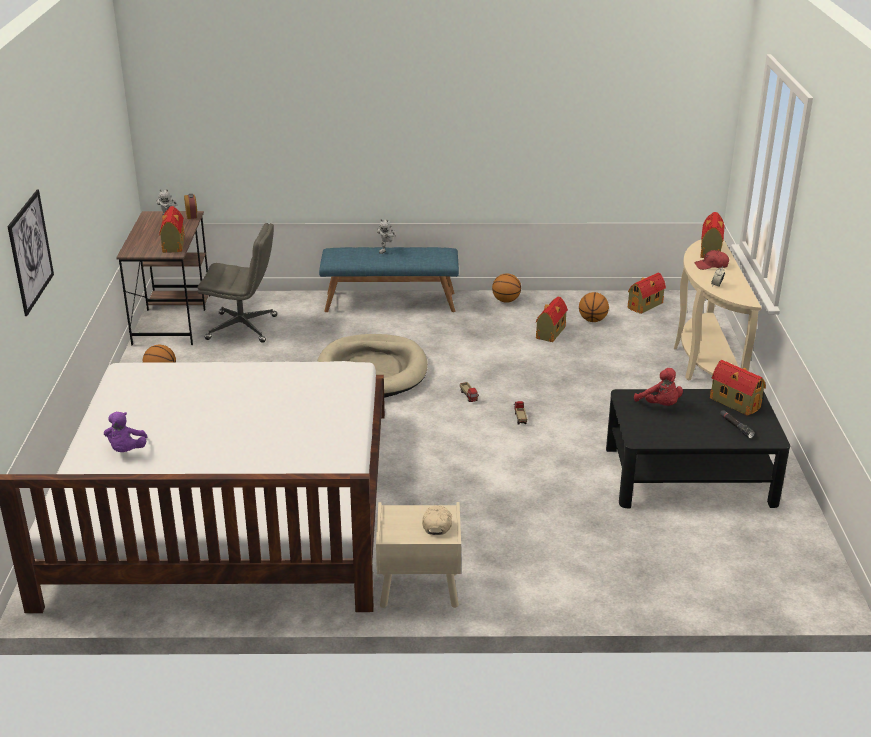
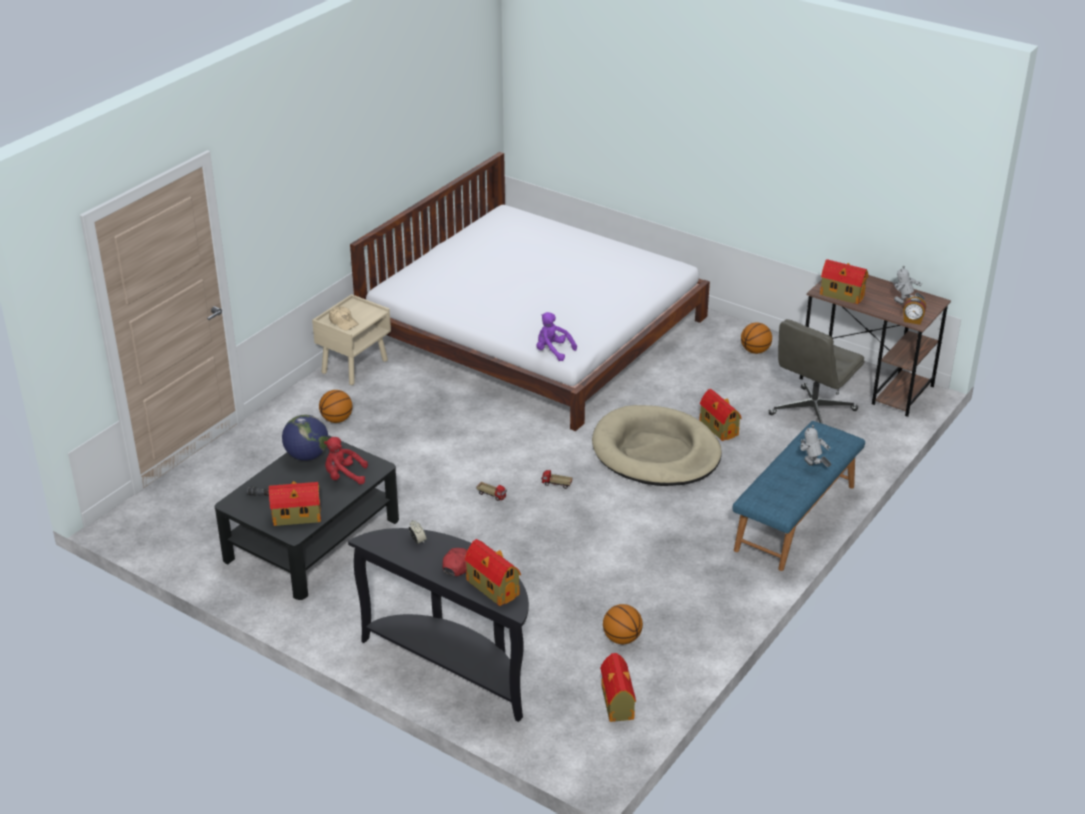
camera: 125 degrees right, 5 degrees up
(31, 251) = (654, 115): picture -> none
(126, 450) = (557, 244): purple plush toy -> purple plush toy (553, 351)
(506, 300) = (728, 599): basketball -> basketball (337, 419)
(550, 333) = (623, 592): toy house -> toy house (718, 427)
(665, 435) = (307, 456): none -> globe
(704, 363) = (454, 665): beige console table -> black console table

